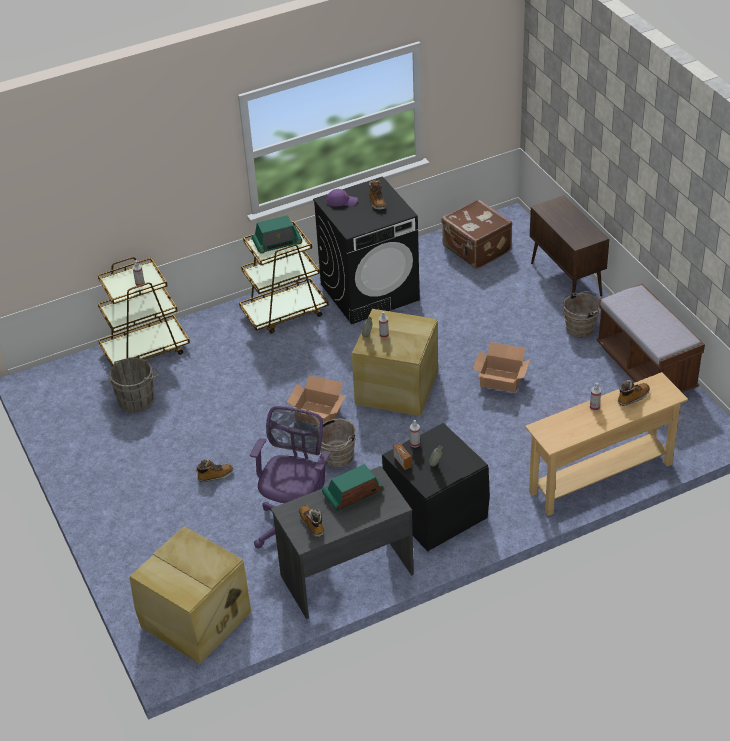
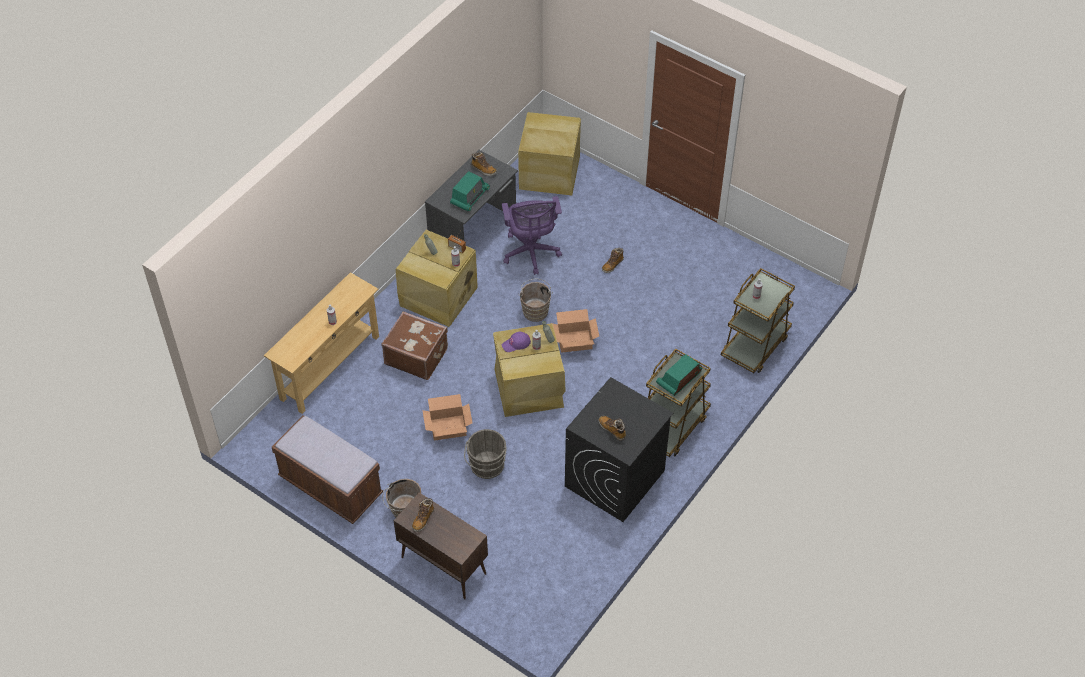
camera: 150 degrees right, 10 degrees up
(138, 399) = (721, 302): grey bucket -> grey bucket (486, 467)
(341, 201) = (645, 419): purple cap -> purple cap (516, 344)
(436, 510) = (438, 297): black storage box -> beige storage box
(476, 250) = (548, 571): brown suitcase -> brown suitcase (416, 356)
(633, 397) = (306, 340): boot -> boot (423, 519)

